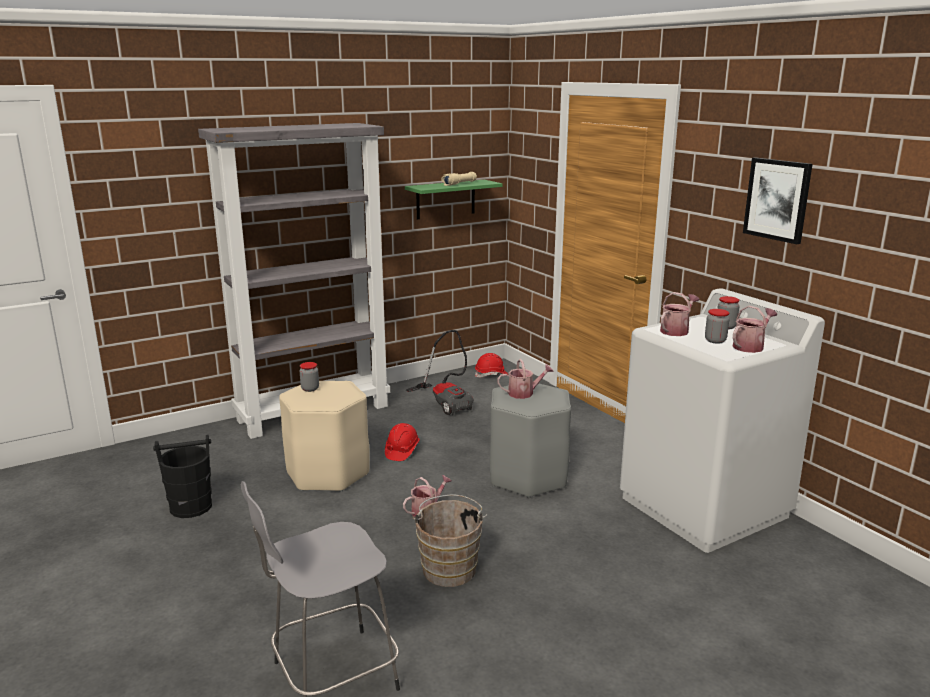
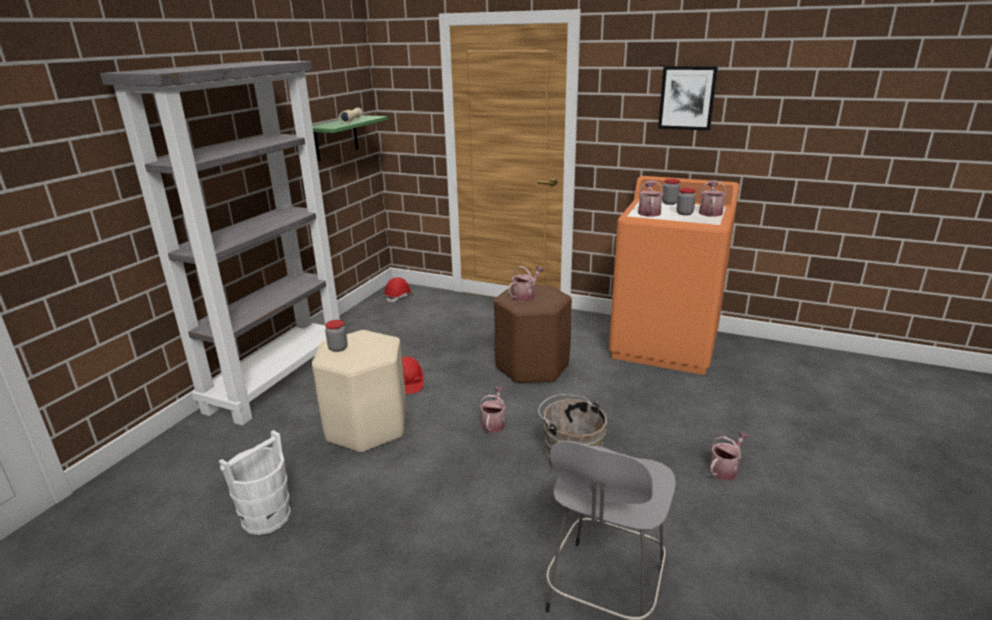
camera: 35 degrees left, 5 degrees up
(190, 507) = (265, 517): black bucket -> white bucket
(446, 402) = (391, 330): vacuum cleaner -> none
(528, 477) = (532, 367): grey stool -> brown stool
(587, 645) = (725, 469): none -> watering can
(704, 507) = (665, 345): white washing machine -> orange washing machine

